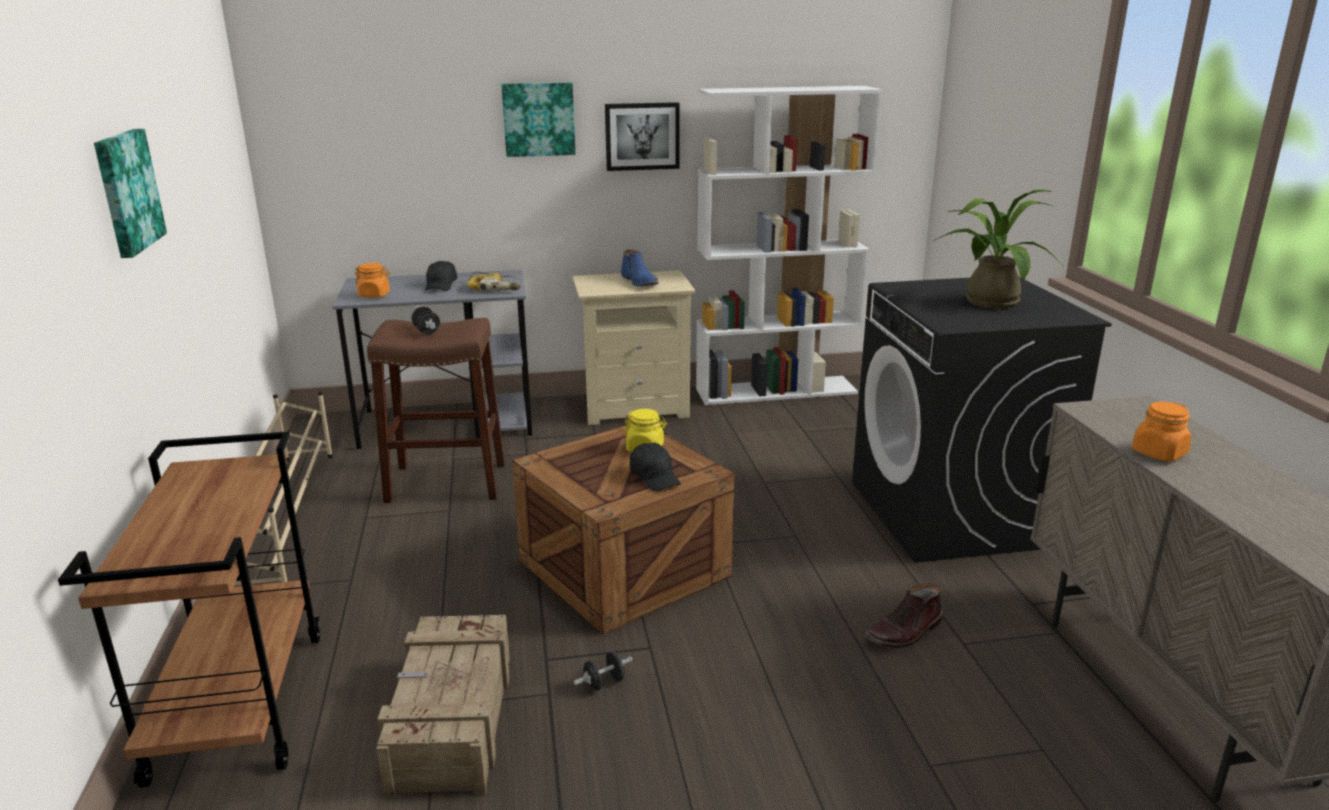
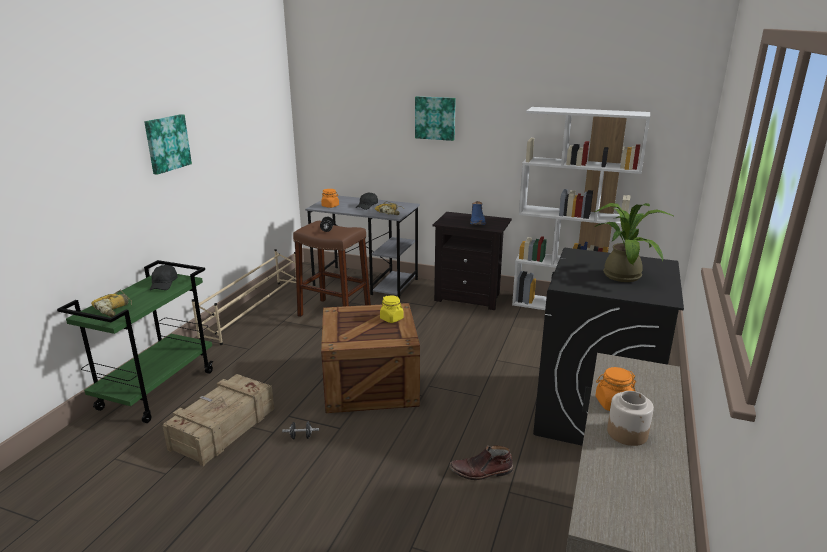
camera: 30 degrees right, 0 degrees up
(175, 548) = (115, 308): none -> power drill
(238, 704) = (157, 389): brown cart -> green cart
(635, 407) = (470, 297): beige nightstand -> black nightstand
(642, 136) = (495, 133): picture -> none
(655, 477) = (376, 335): black cap -> black cap (164, 284)
(1221, 479) = (627, 433): none -> jar

